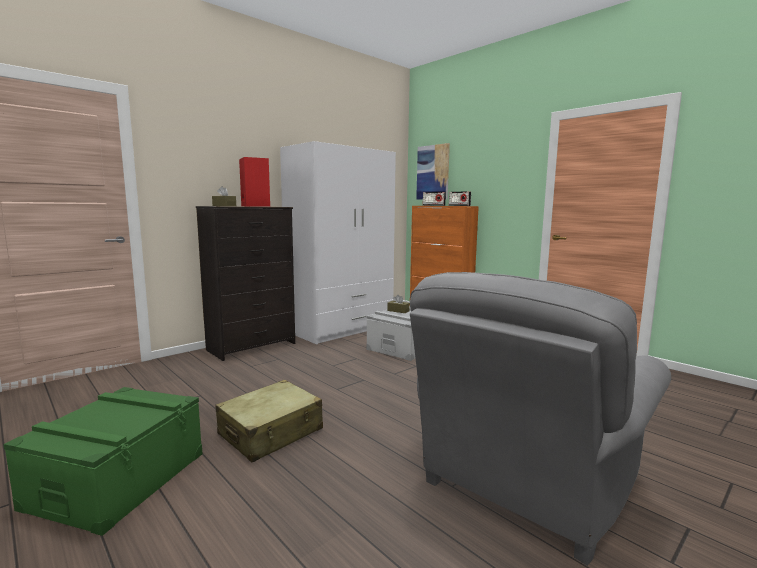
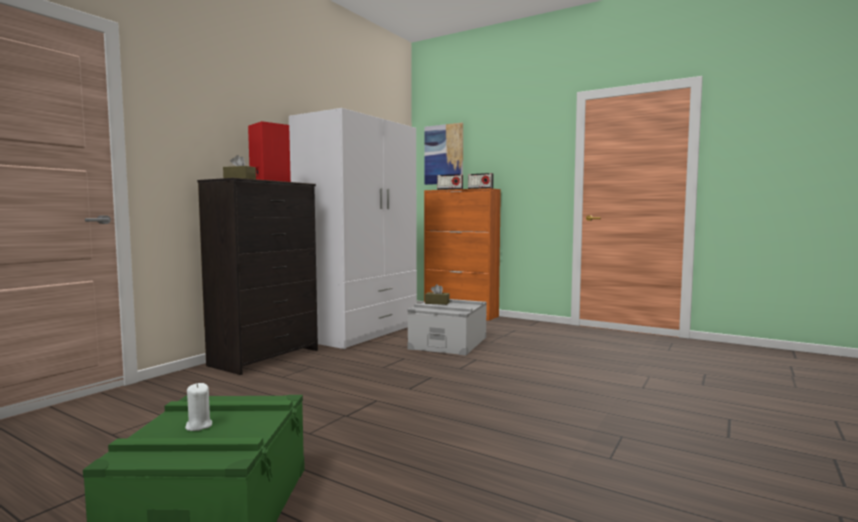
camera: 15 degrees left, 5 degrees down
(103, 417) = (198, 426): none -> white candle
(271, 432) = (370, 437): beige suitcase -> none
(525, 485) = (675, 447): grey armchair -> none

